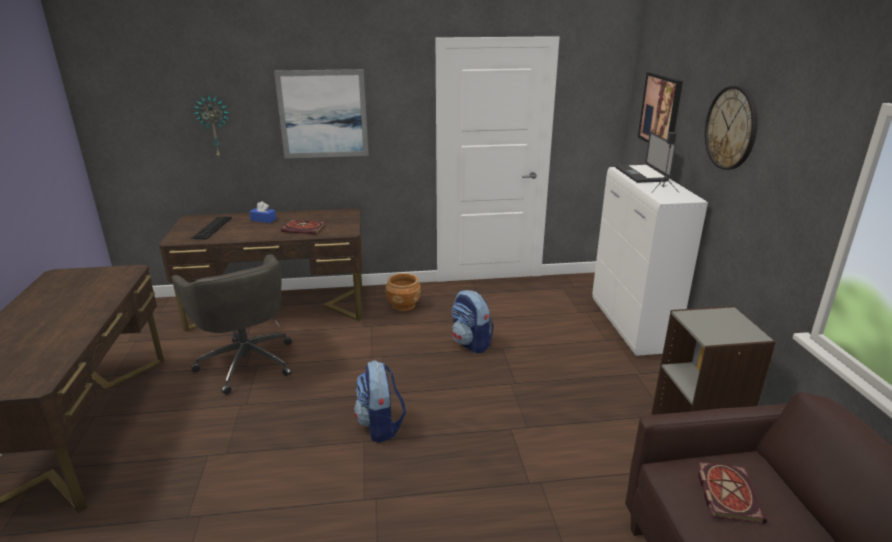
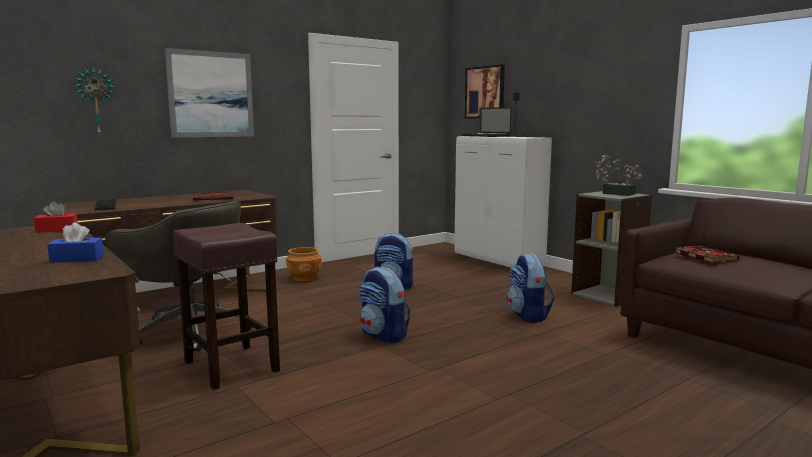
camera: 30 degrees left, 15 degrees down
(117, 280) = (57, 230): none -> red tissue box
(229, 426) = (232, 367): none -> brown stool
(263, 220) = (156, 199): blue tissue box -> blue tissue box (77, 259)
(553, 446) = (528, 316): none -> backpack
(726, 323) = (615, 193): none -> potted plant
(731, 128) = (561, 80): wall clock -> none

